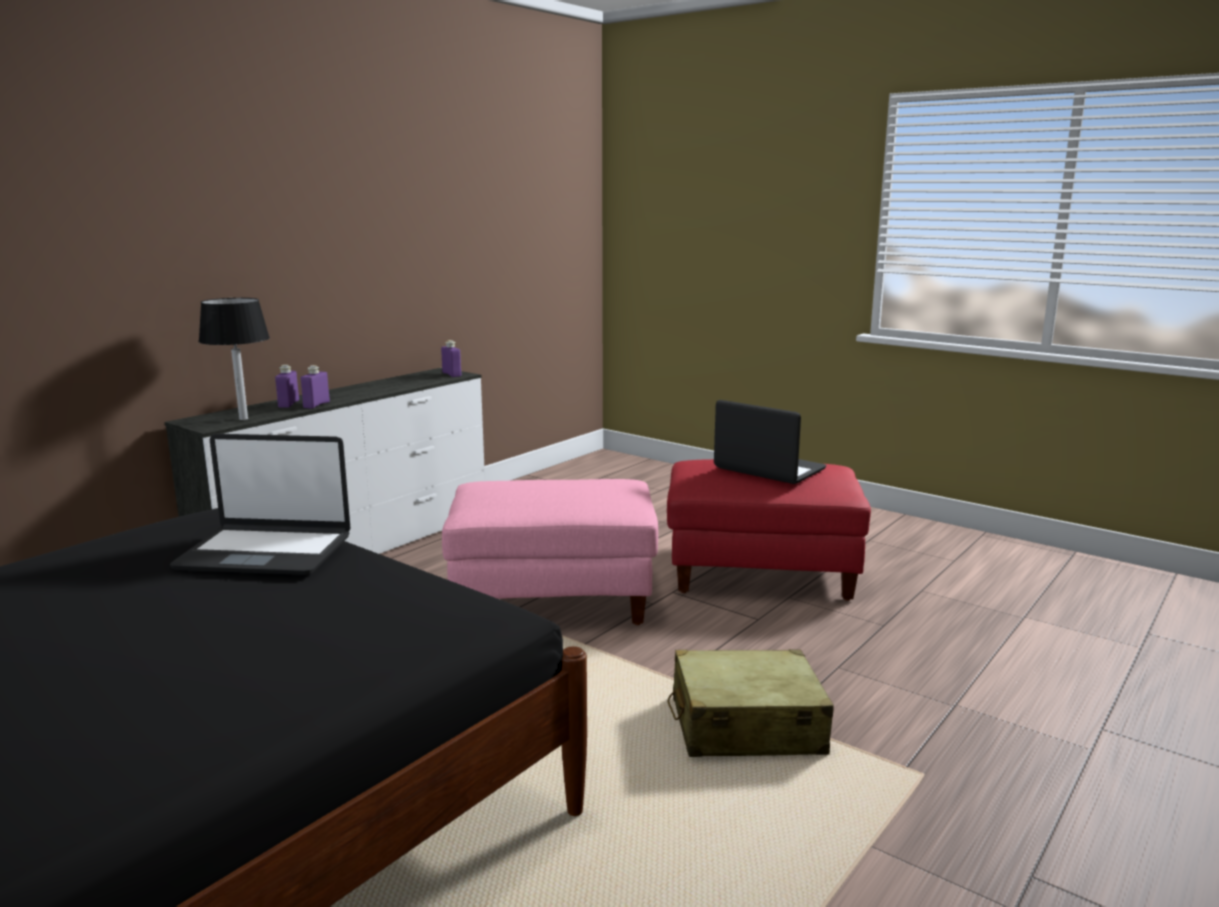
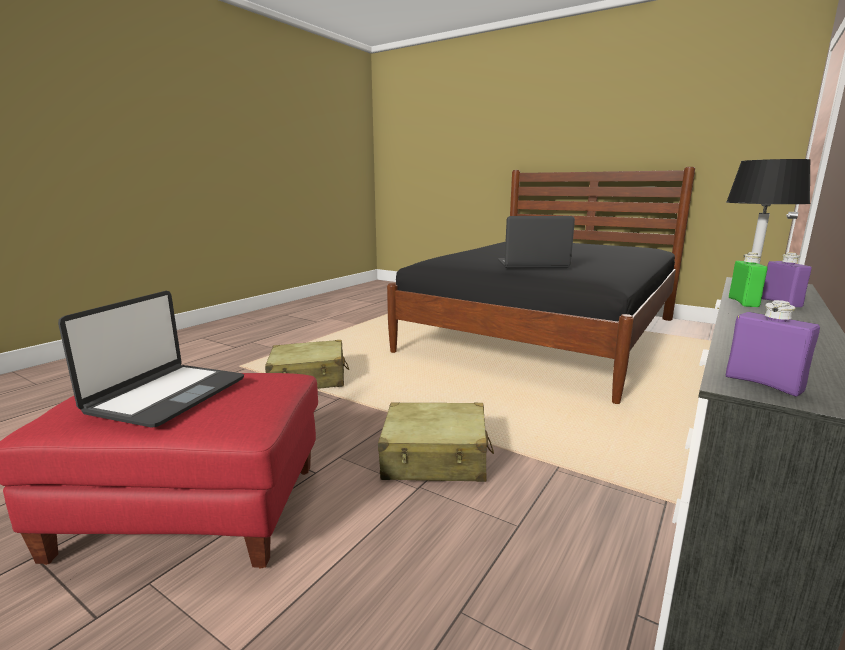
camera: 175 degrees right, 0 degrees up
(316, 405) = (743, 302): purple bottle -> green bottle
(552, 598) = (435, 458): pink ottoman -> beige suitcase
(769, 469) = (167, 395): laptop -> laptop turned 105 degrees counterclockwise

